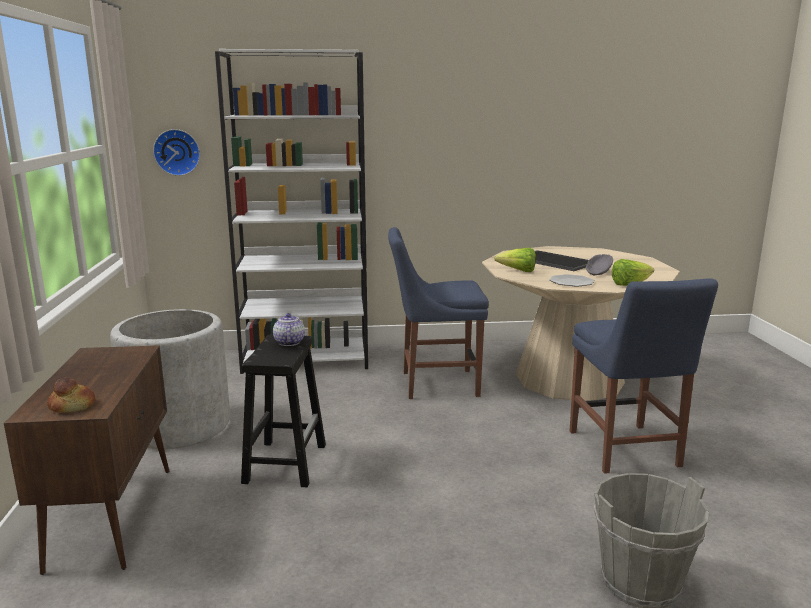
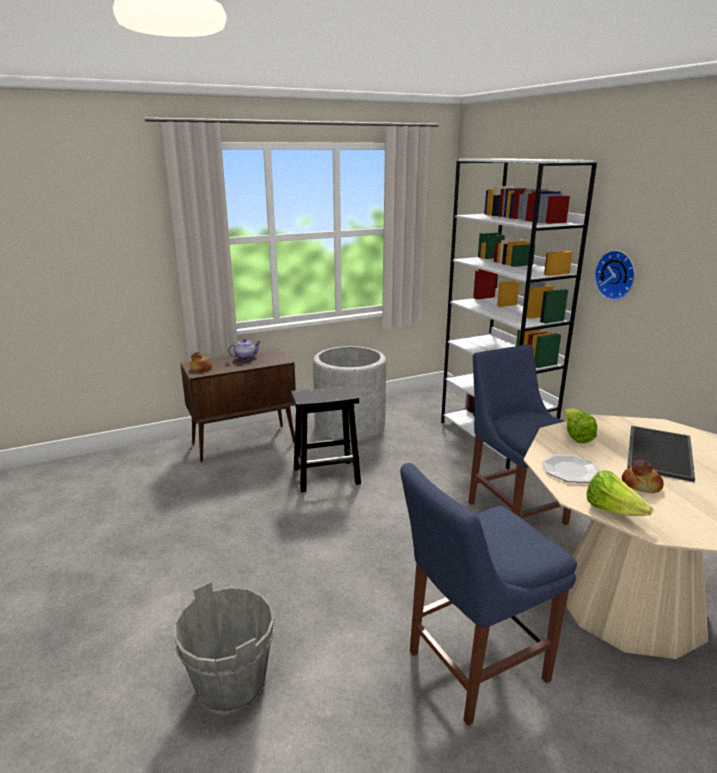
camera: 70 degrees right, 5 degrees up
(177, 152) = (472, 238): wall clock -> wall clock (617, 275)
(289, 342) = (339, 394): teapot -> teapot (245, 357)
(597, 273) = (641, 485): grey bowl -> bread

